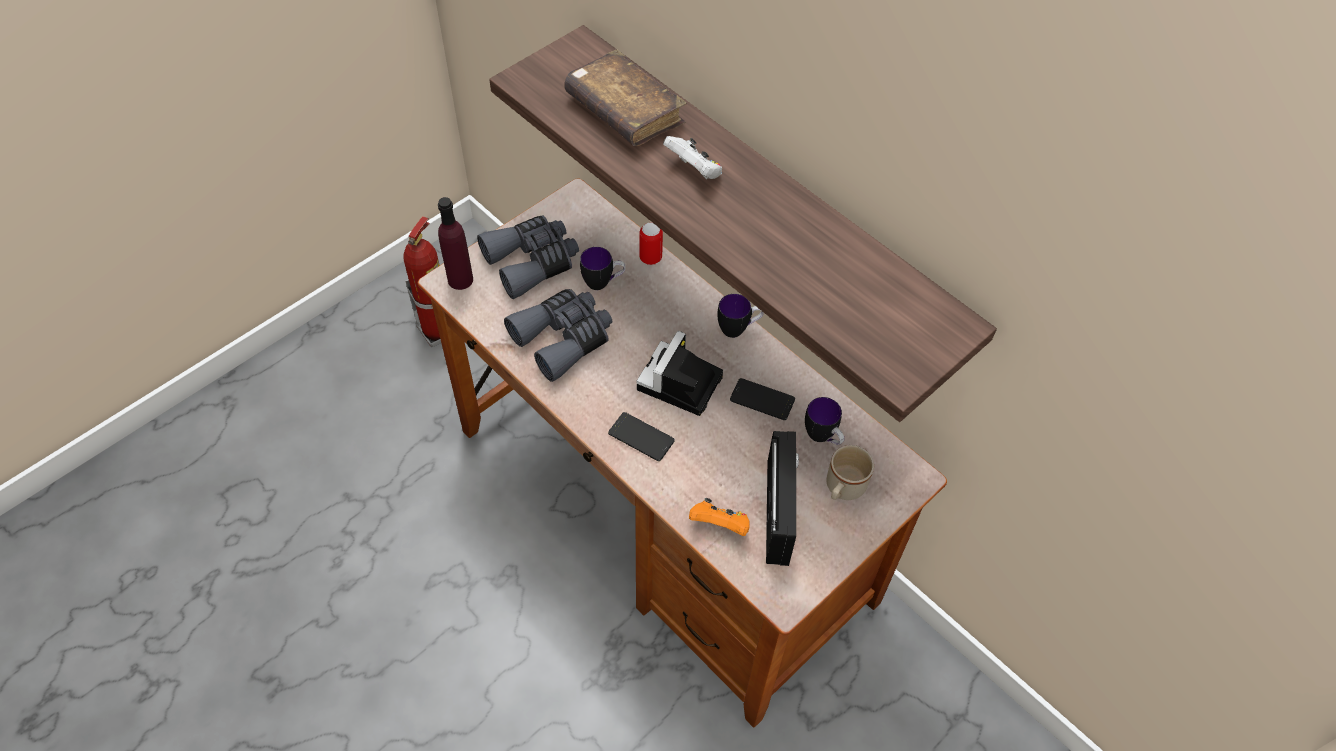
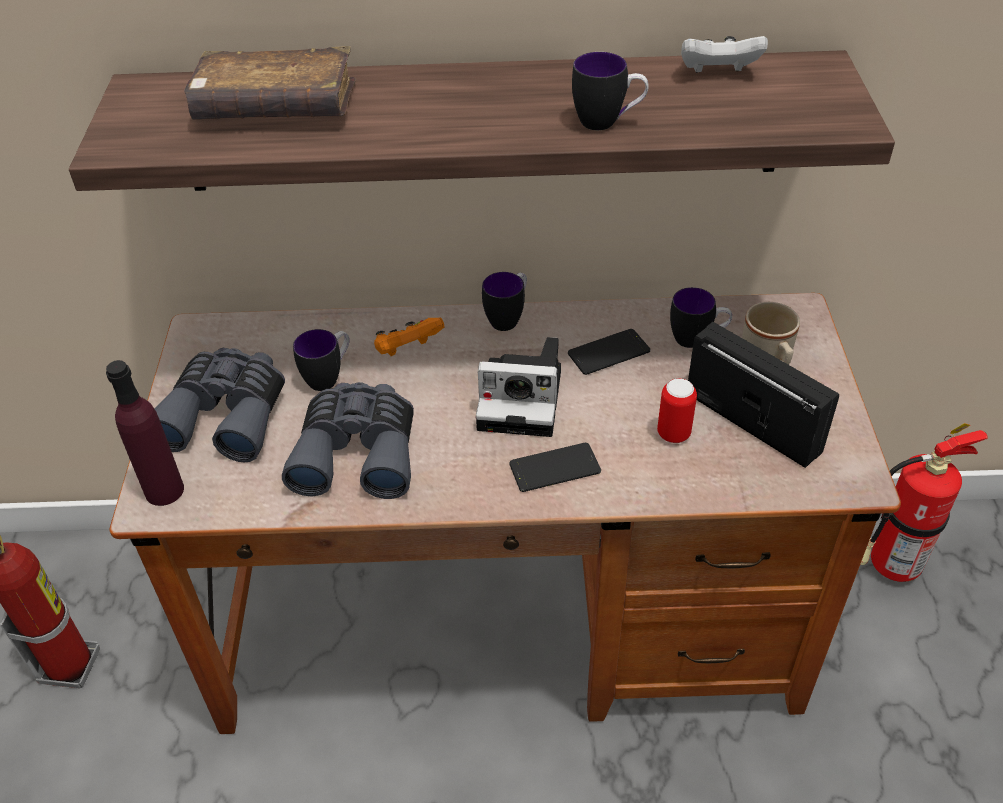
camera: 45 degrees left, 10 degrees down
(650, 258) = (346, 325): can -> can (673, 434)
(679, 385) = (524, 399): camera -> camera turned 60 degrees counterclockwise
(694, 171) = (426, 106): white game controller -> white game controller (718, 73)
(720, 525) = (726, 475): orange game controller -> orange game controller (408, 350)
(767, 261) = (607, 122): none -> mug
(926, 712) = (888, 568): none -> fire extinguisher

